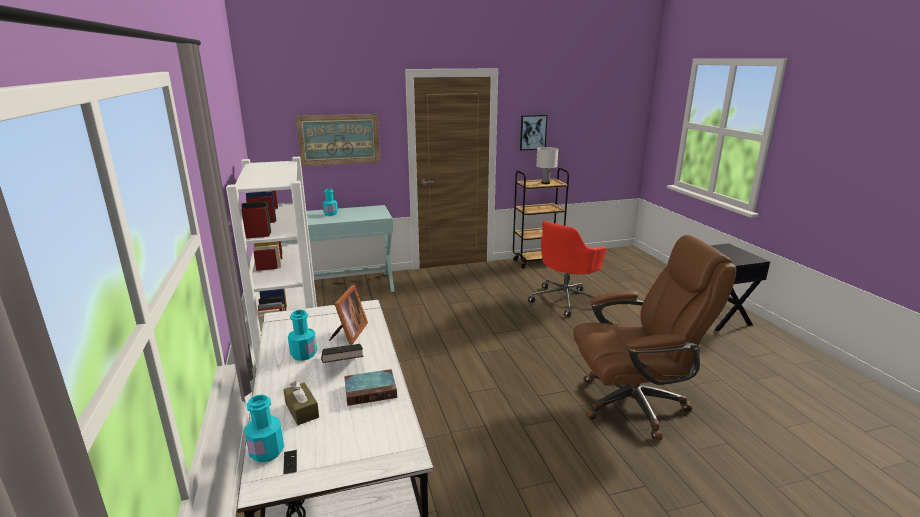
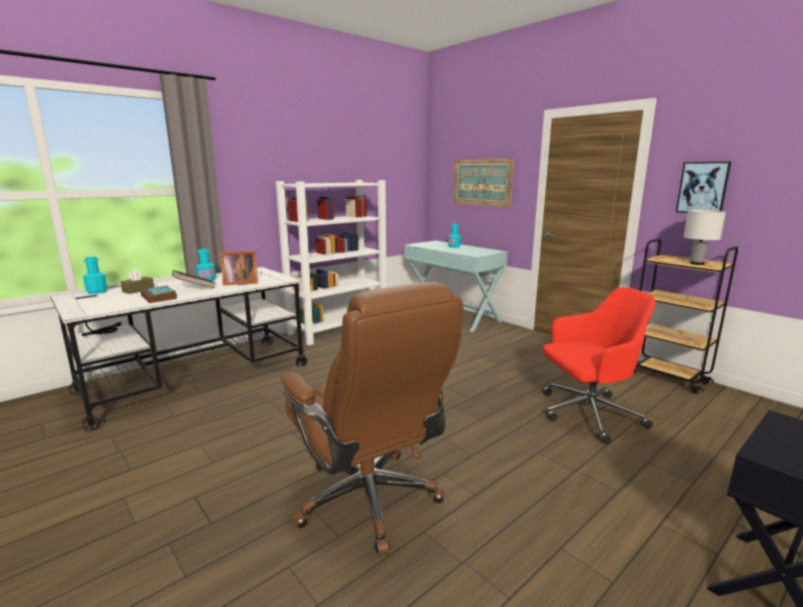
camera: 65 degrees right, 5 degrees down
(566, 300) = (587, 414): red office chair -> red office chair turned 150 degrees clockwise

